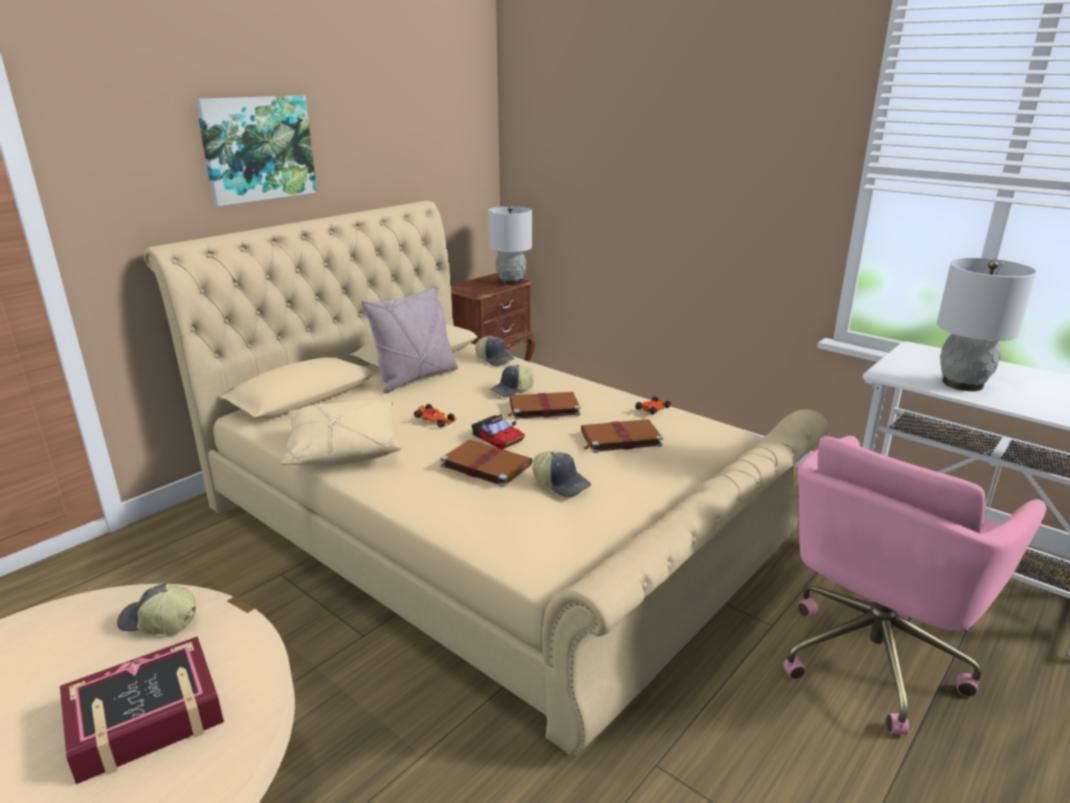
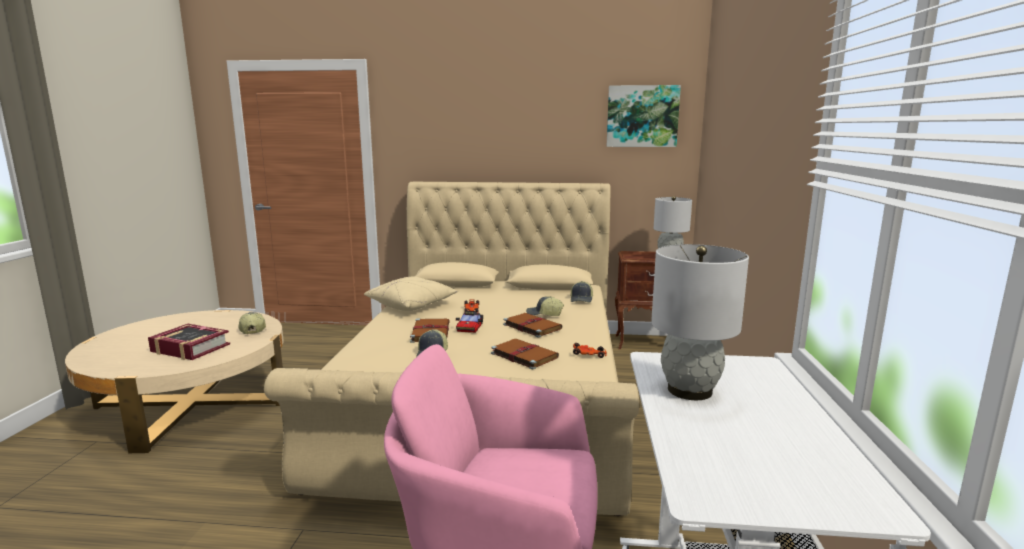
camera: 55 degrees right, 10 degrees down
(257, 148) = (486, 137): picture -> picture (642, 116)
(416, 378) = (520, 293): purple pillow -> none

